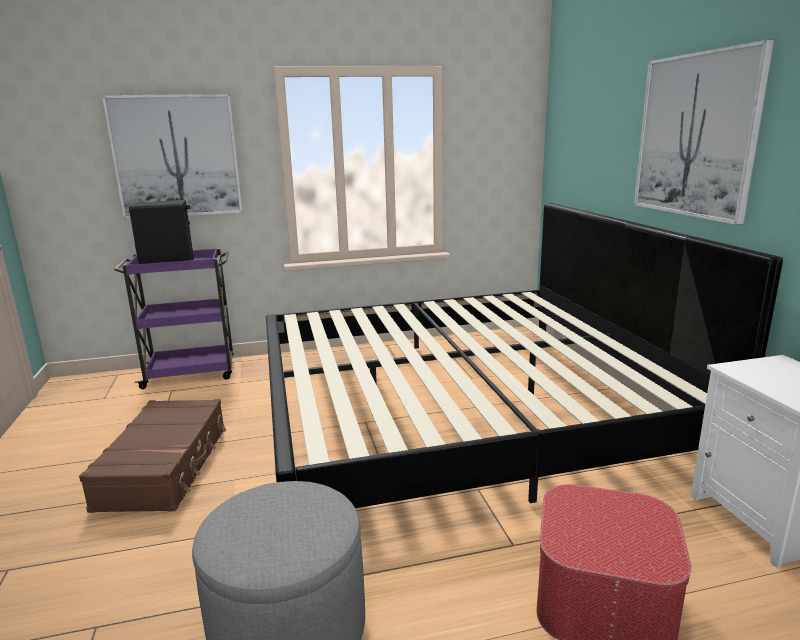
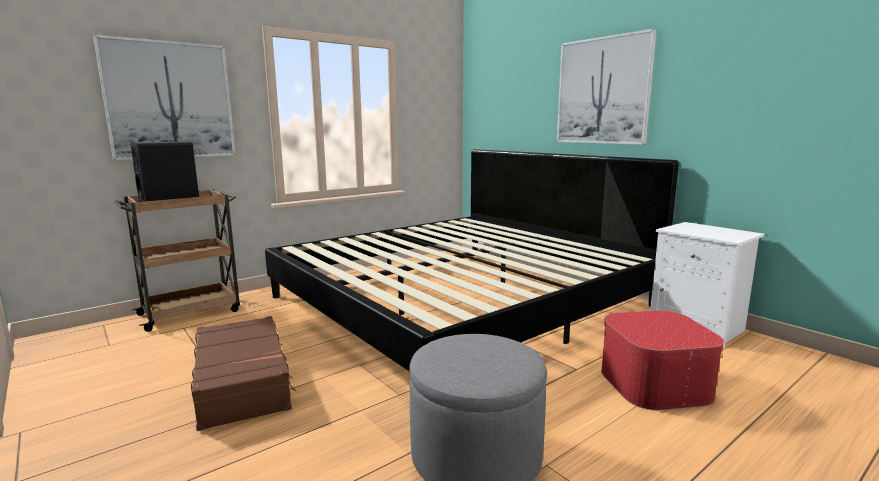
camera: 25 degrees left, 5 degrees down
(192, 373) = (191, 312): purple cart -> brown cart

